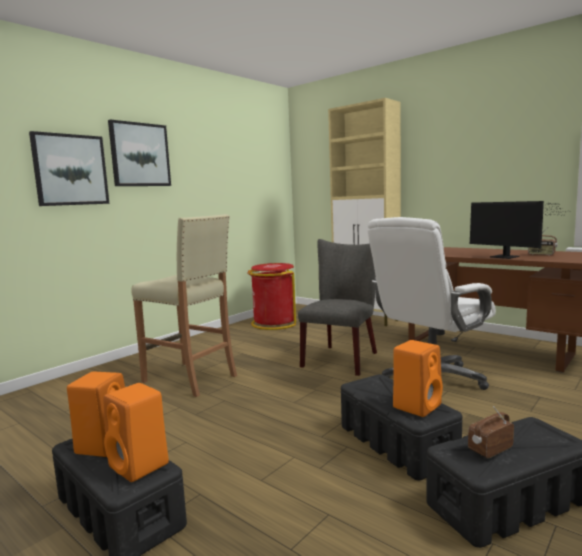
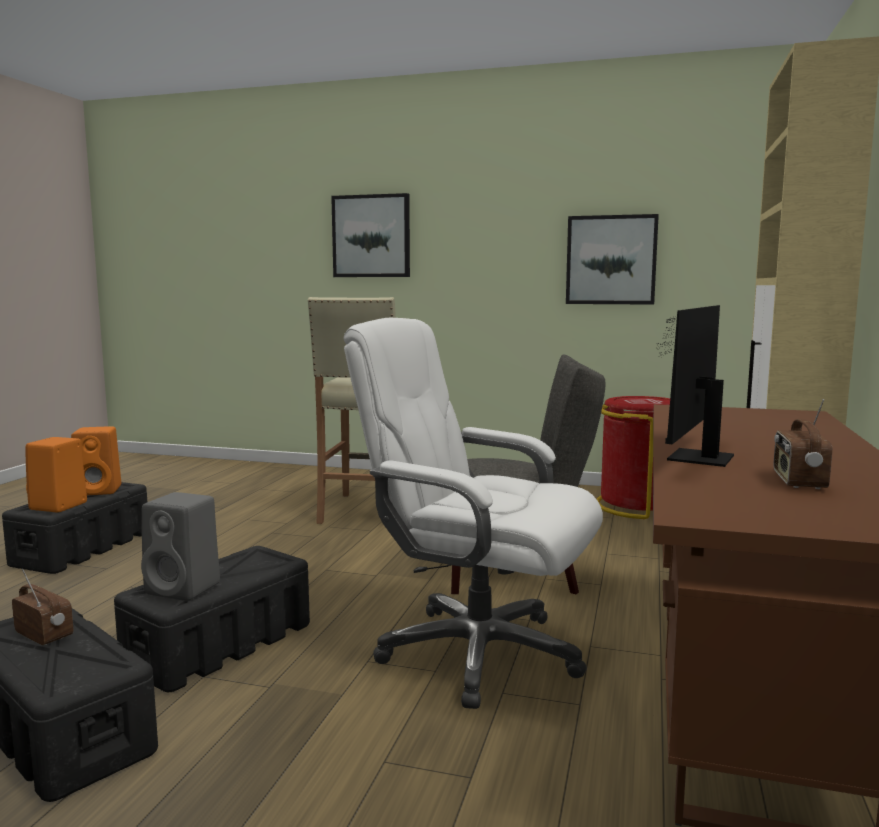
camera: 65 degrees right, 0 degrees up
(140, 155) = (461, 212): picture -> picture (611, 260)
(417, 406) = (185, 588): orange speaker -> grey speaker

